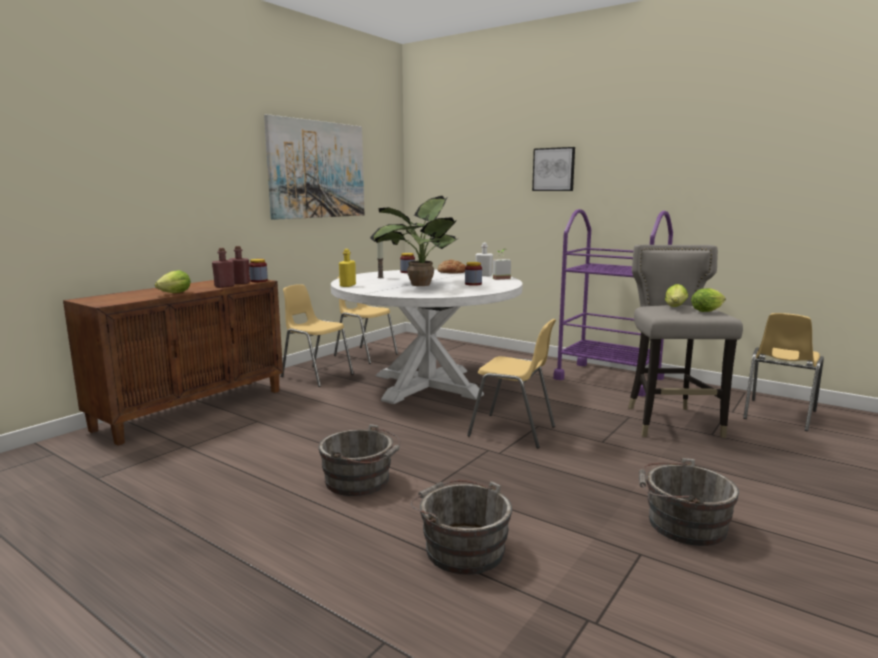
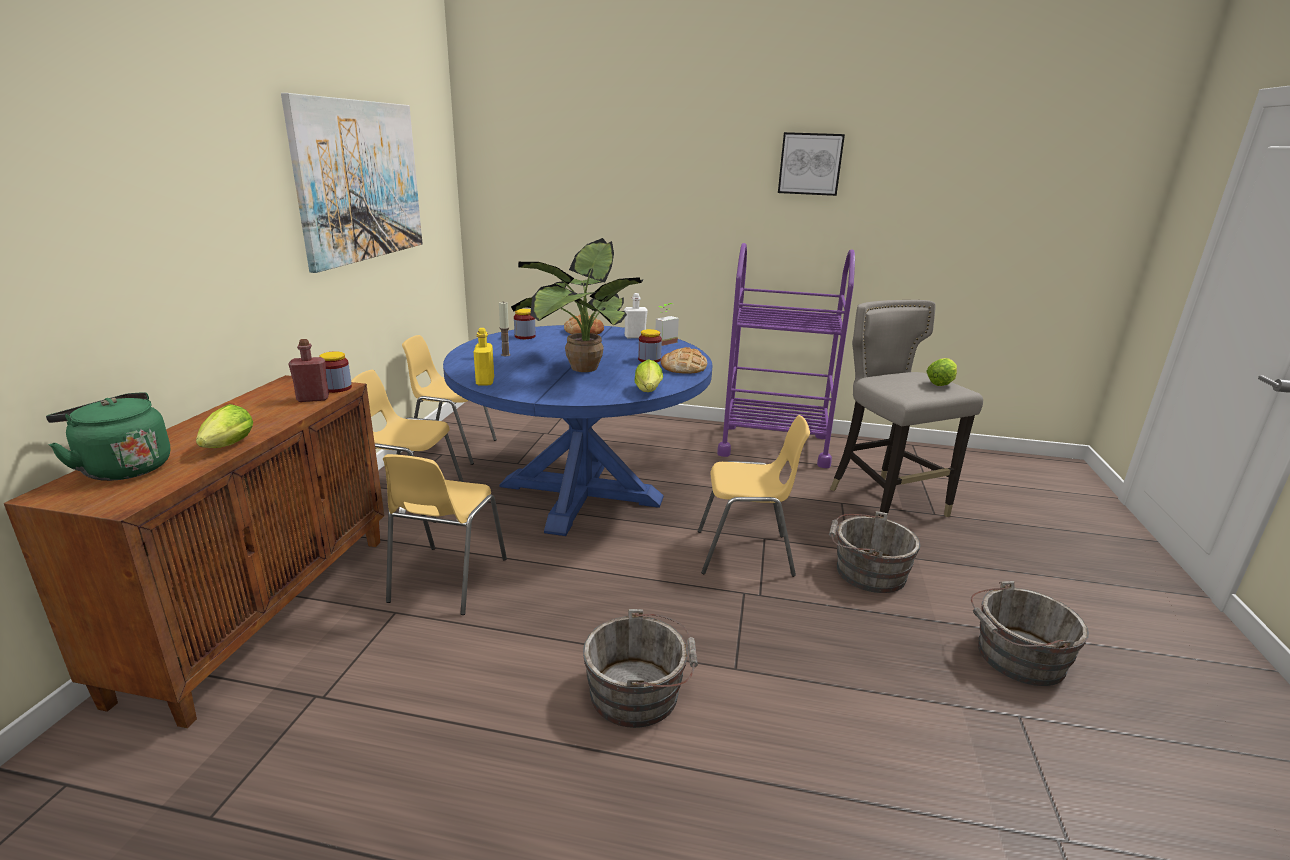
camera: 25 degrees left, 10 degrees up
(121, 295) = (123, 468): none -> green kettle
(224, 286) = (296, 411): red bottle -> none
(427, 385) = (580, 492): white dining table -> blue dining table
(461, 548) = (850, 774): grey bucket -> grey bucket (866, 571)
(491, 288) = (683, 367): none -> bread
(553, 169) = (692, 183): picture -> picture (810, 164)
(675, 307) = (905, 380): lettuce -> lettuce (648, 392)
(778, 415) = (964, 473): yellow chair -> yellow chair (447, 580)

